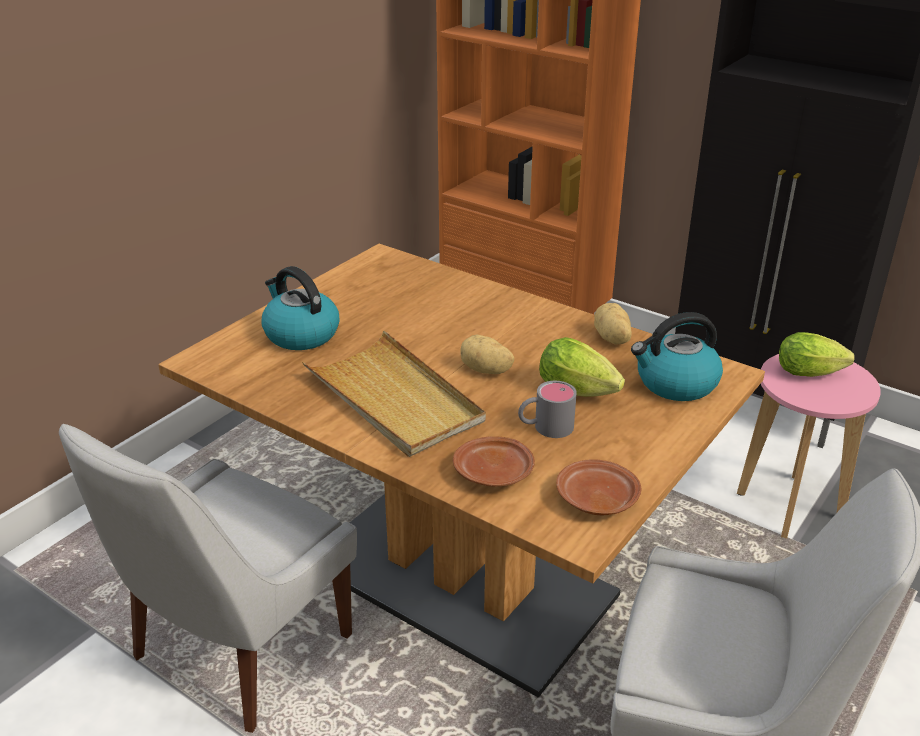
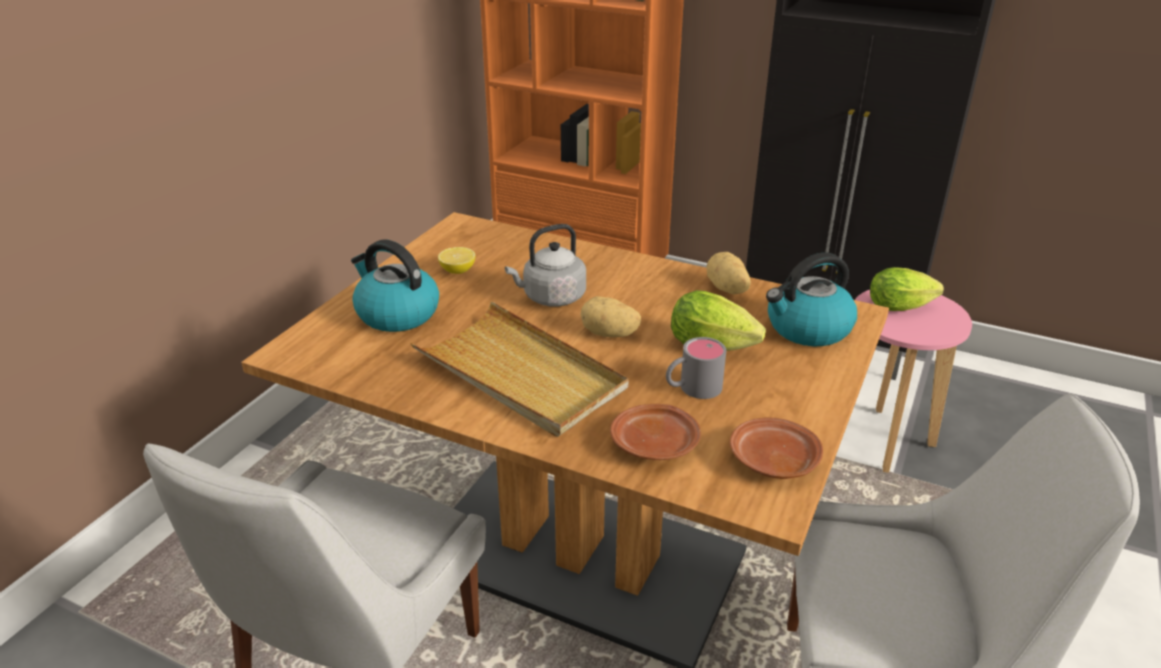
camera: 10 degrees left, 0 degrees up
(366, 299) = (457, 271): none -> lemon
(443, 332) = (551, 298): none -> grey kettle

